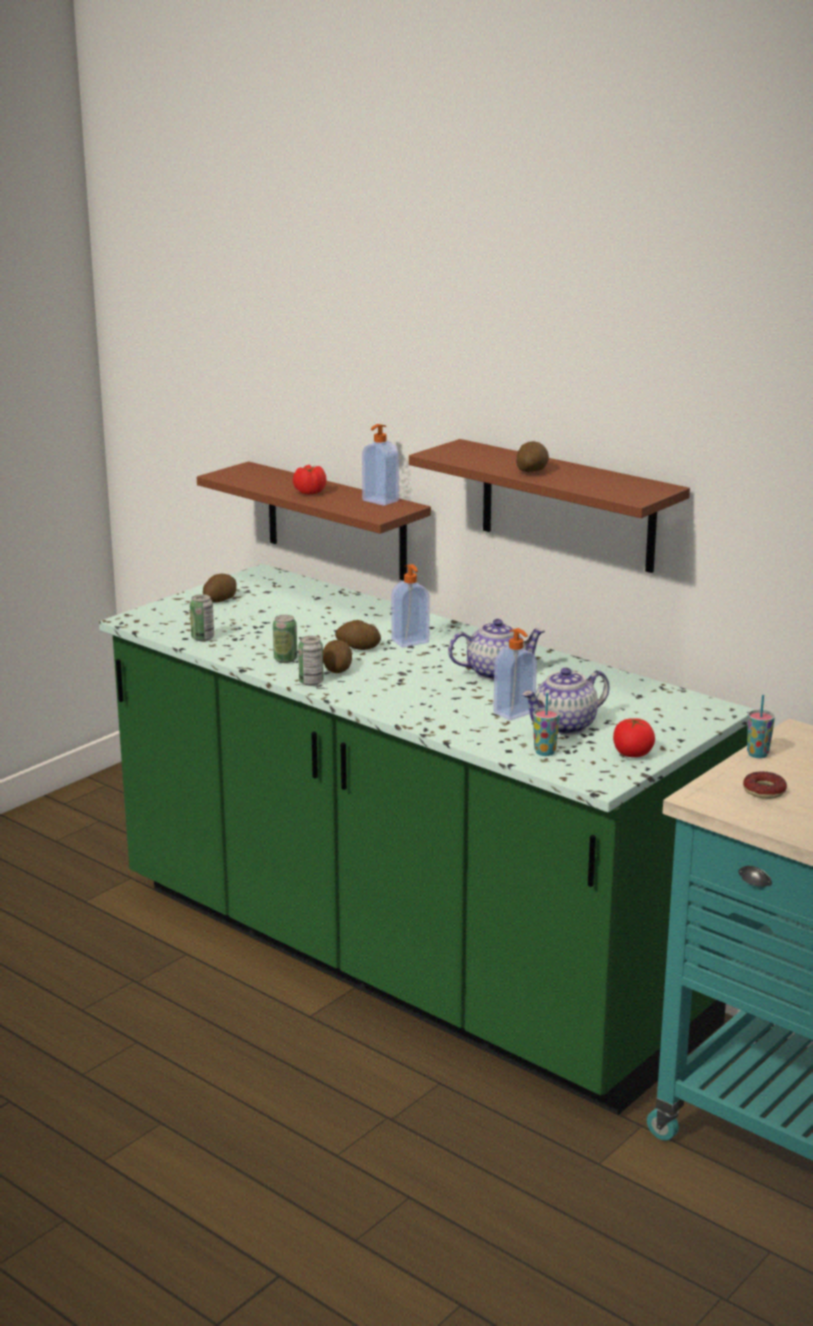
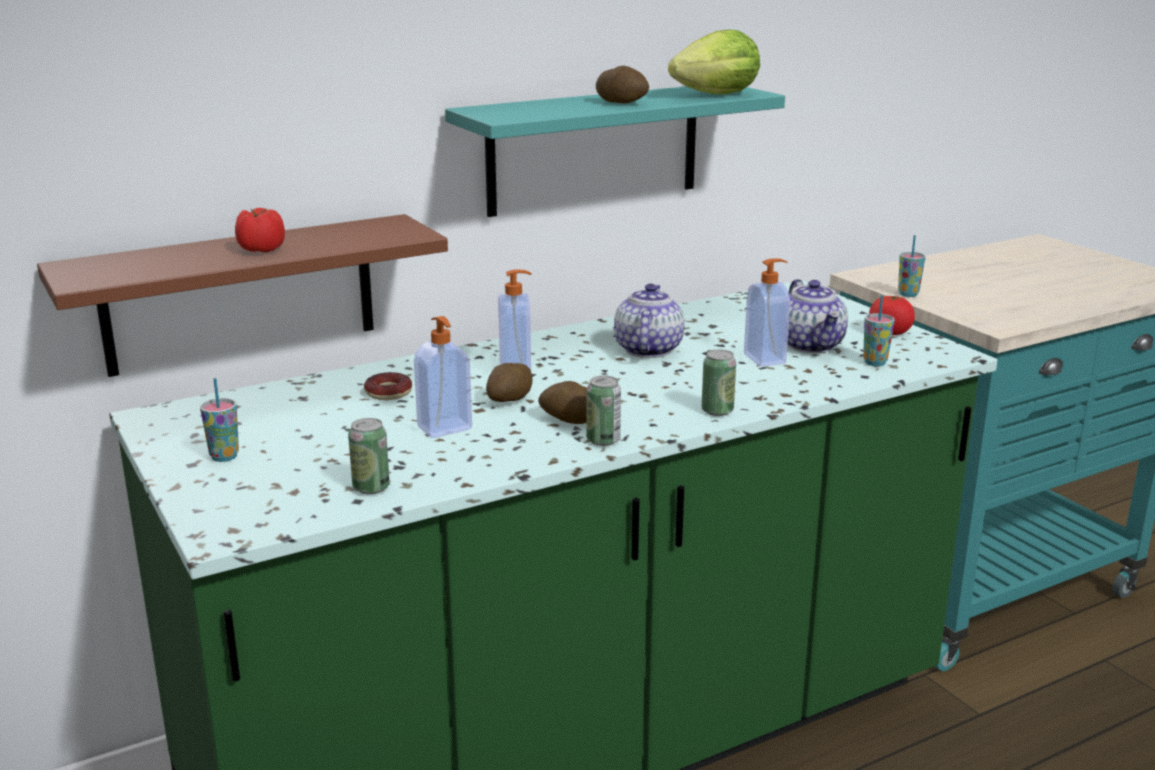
camera: 70 degrees left, 0 degrees up
(220, 599) = (224, 457): potato -> cup
(285, 659) = (510, 445): can -> can (717, 411)
(379, 501) = (354, 227): soap dispenser -> soap dispenser (445, 429)
(567, 506) = (594, 148): brown shelf -> turquoise shelf
(601, 488) = (711, 96): none -> lettuce
(764, 790) = (986, 305): donut -> donut (388, 393)

